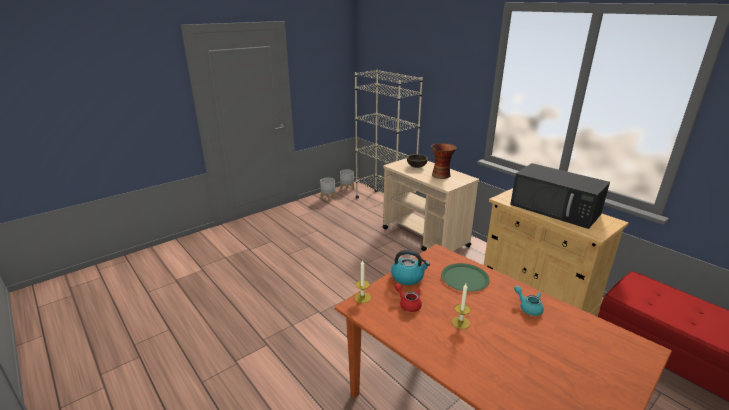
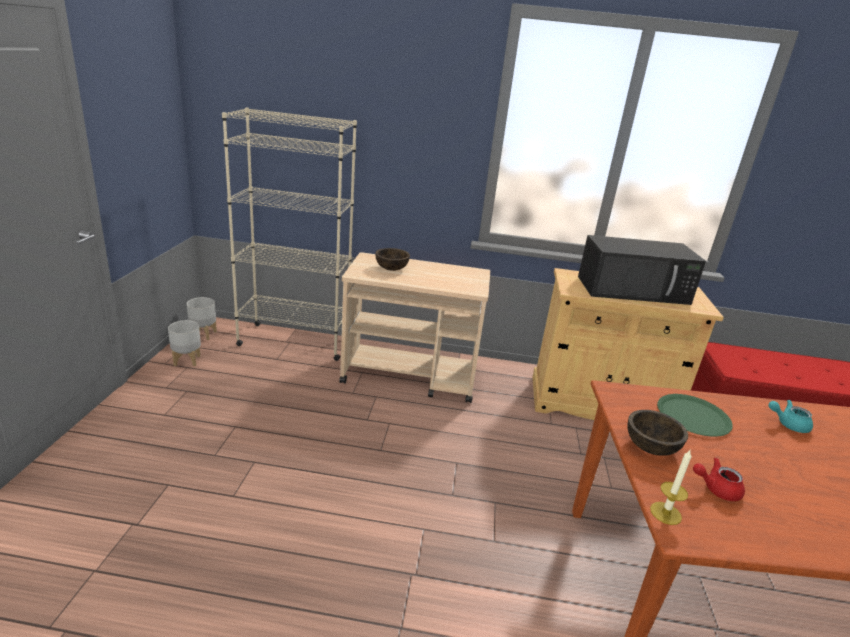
camera: 45 degrees left, 0 degrees up
(408, 277) = (650, 447): kettle -> brown bowl
(441, 175) = (442, 274): vase -> none
(460, 322) = (788, 481): candle -> none

